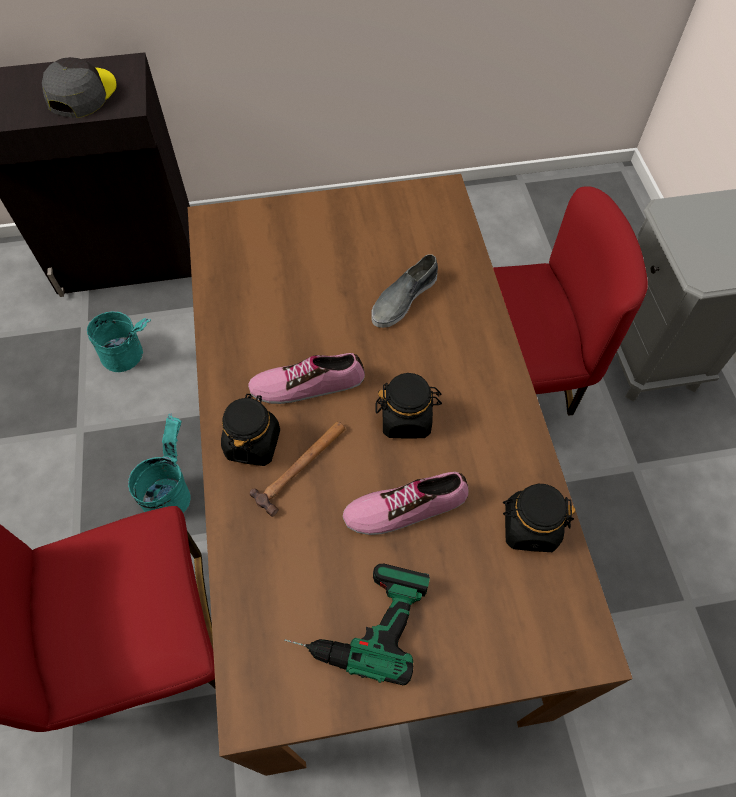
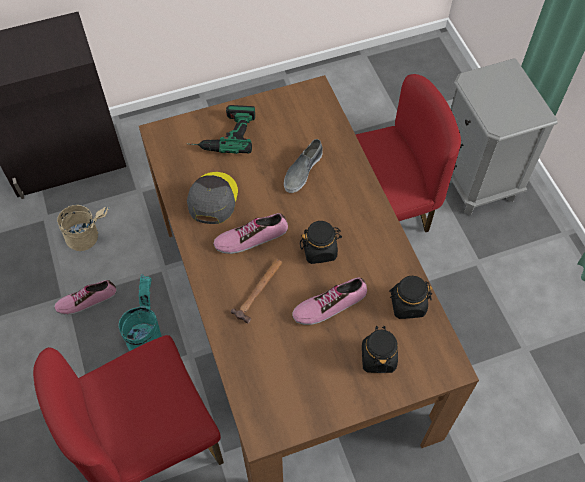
camera: 10 degrees left, 0 degrees up
(81, 93) = (41, 51): grey cap -> grey cap (212, 199)
(107, 436) = (86, 300): none -> shoe
(129, 356) = (88, 237): turquoise bucket -> beige bucket
(253, 443) = (224, 281): black jar -> black jar (378, 357)
(358, 618) = (313, 374): power drill -> power drill (222, 133)

